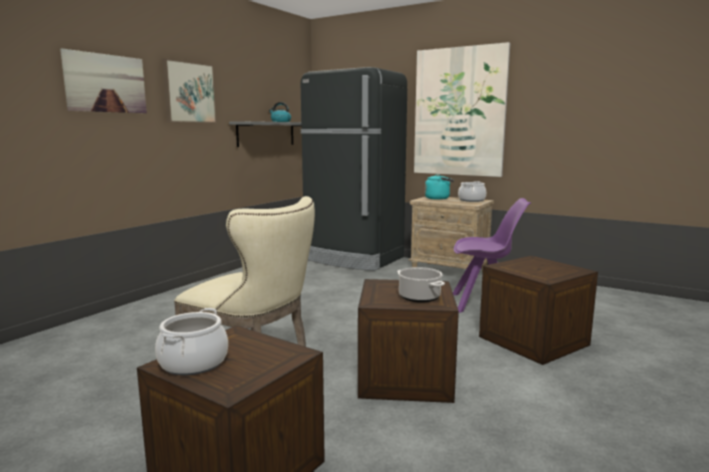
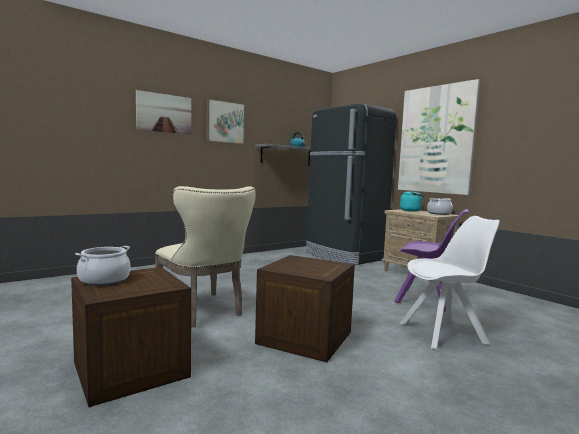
camera: 20 degrees right, 5 degrees down
(420, 297) = (313, 270): cooking pot -> none
(533, 341) = (444, 333): crate -> white chair

